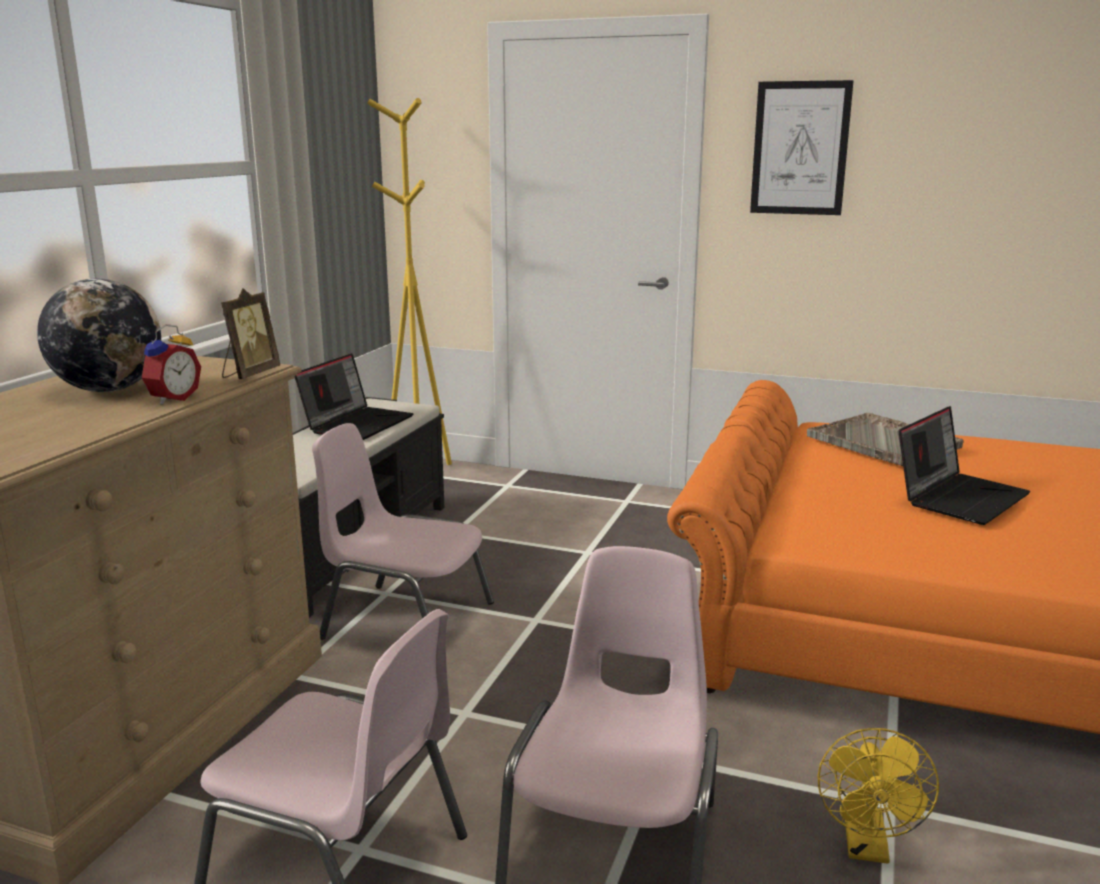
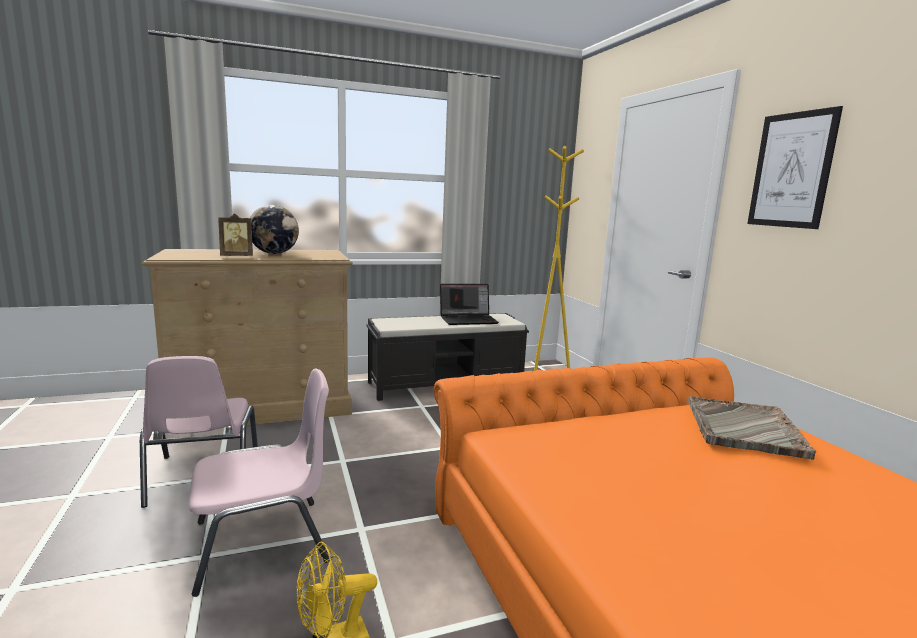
camera: 50 degrees right, 5 degrees down
(172, 399) = (272, 258): alarm clock -> none
(249, 374) = (323, 258): picture frame -> picture frame (237, 256)
(406, 620) = (404, 419): pink chair -> none
(959, 497) = (693, 478): laptop -> none

